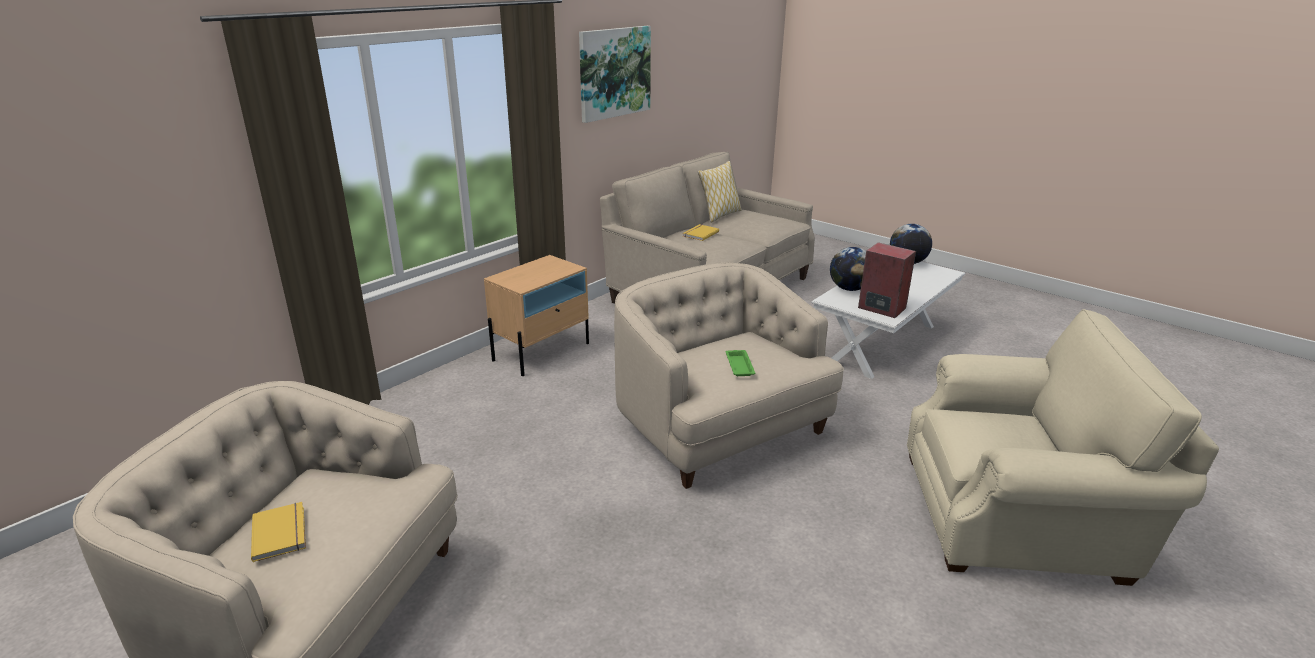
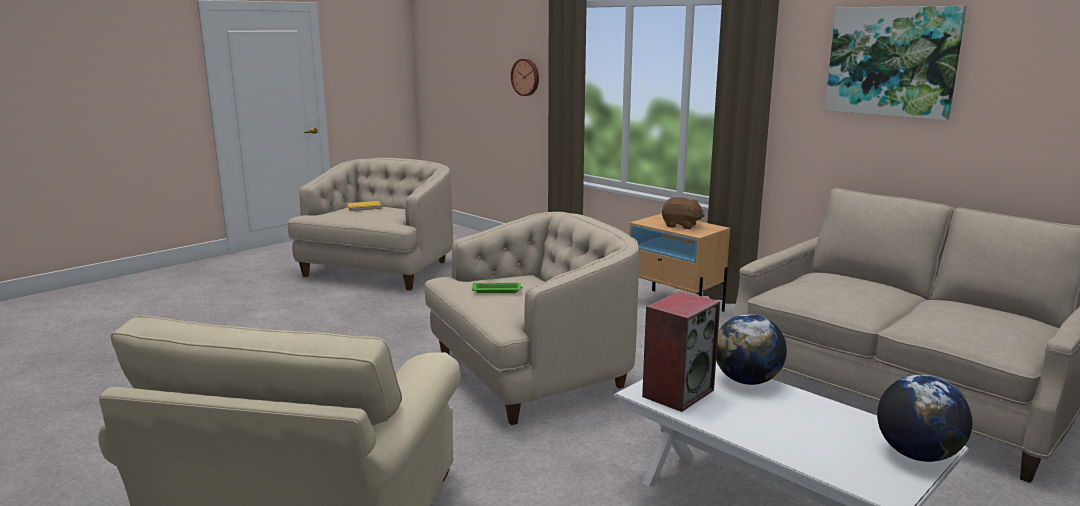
camera: 95 degrees right, 10 degrees down
(167, 191) = (526, 77): none -> wall clock
(541, 272) = (681, 225): none -> brown plush toy
(699, 234) = (863, 286): yellow book -> none
(719, 215) = (979, 305): pillow -> none

